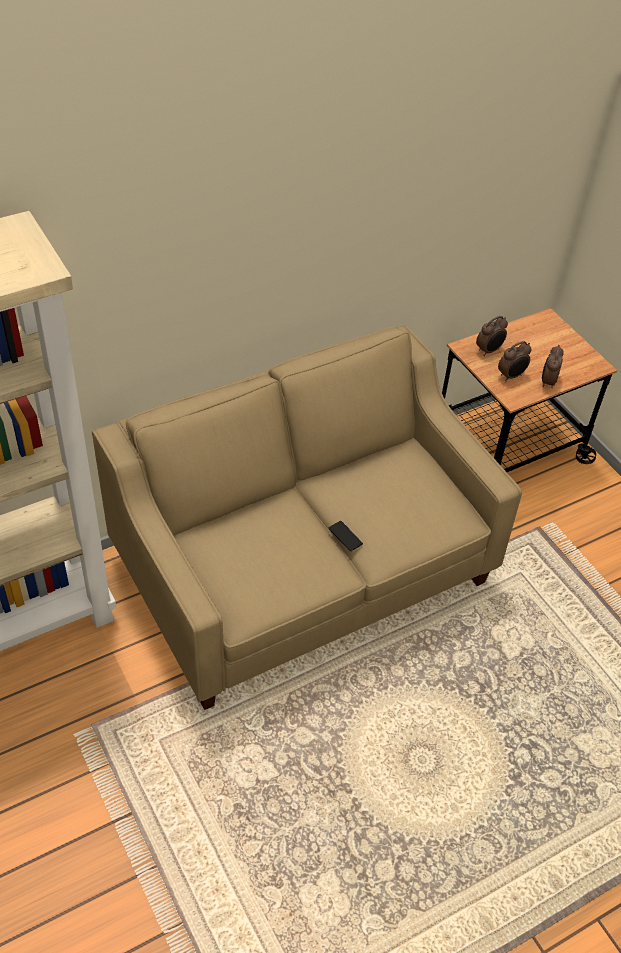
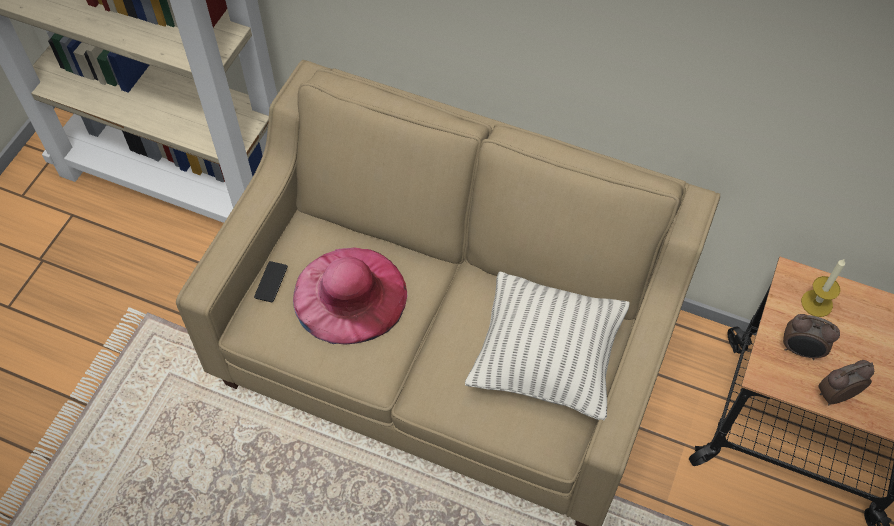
camera: 55 degrees right, 10 degrees up
(269, 547) = (349, 295): none -> pink hat
(345, 536) = (425, 348): phone -> phone (271, 282)
(409, 486) = (546, 360): none -> pillow
(489, 351) = (817, 303): alarm clock -> candle

